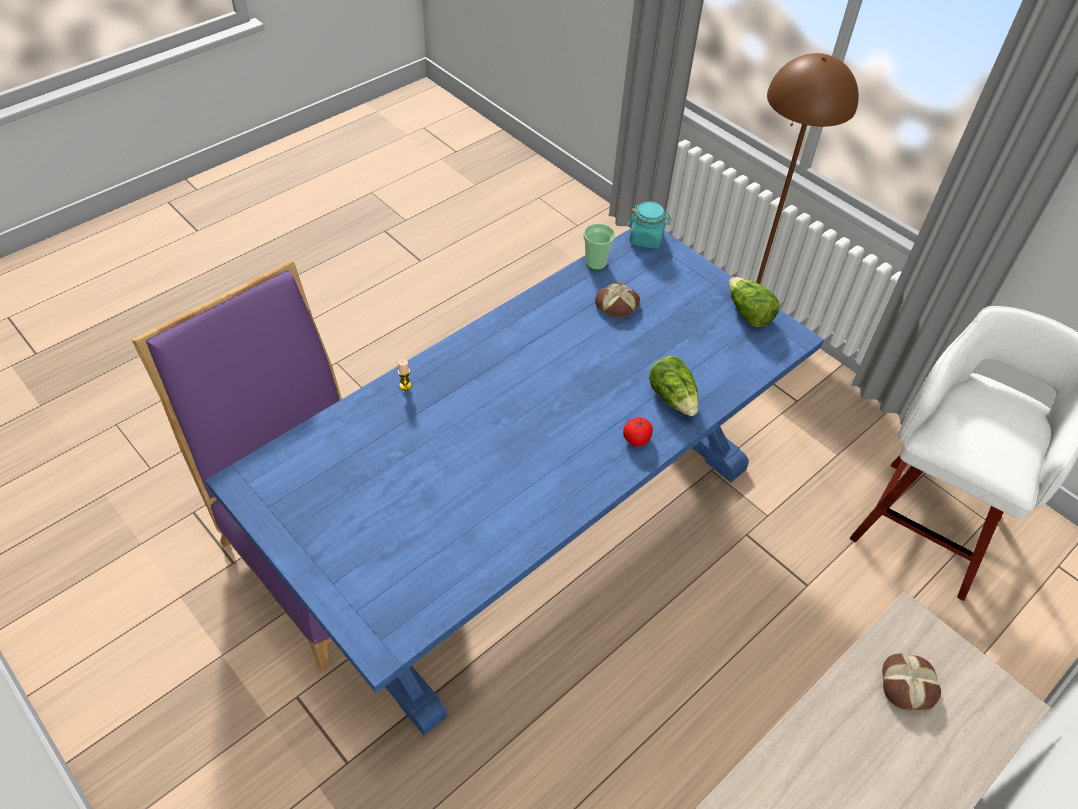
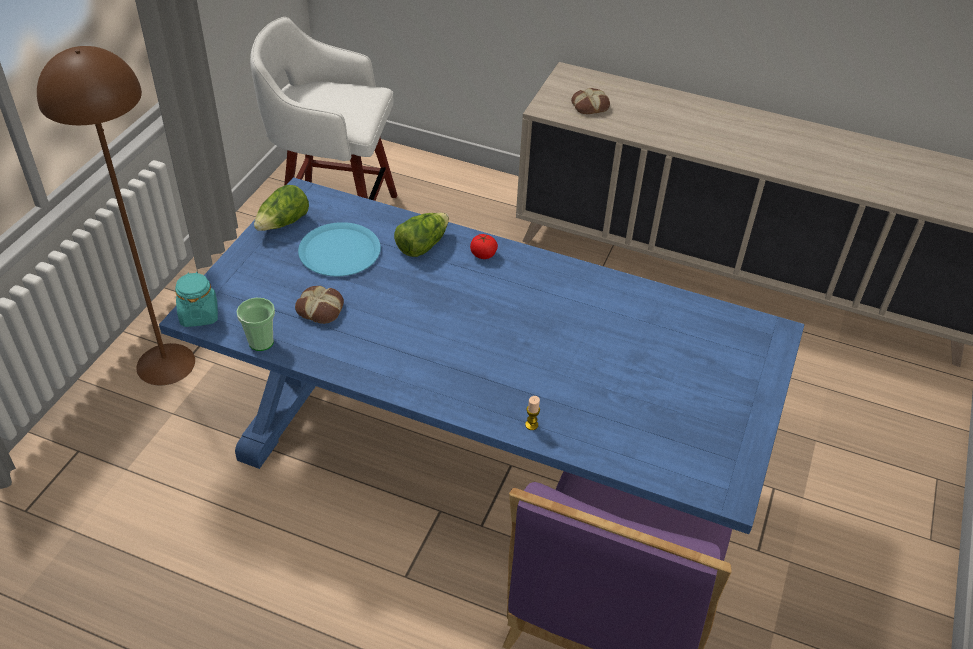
camera: 115 degrees left, 5 degrees down
(690, 338) = (340, 251): none -> blue plate

